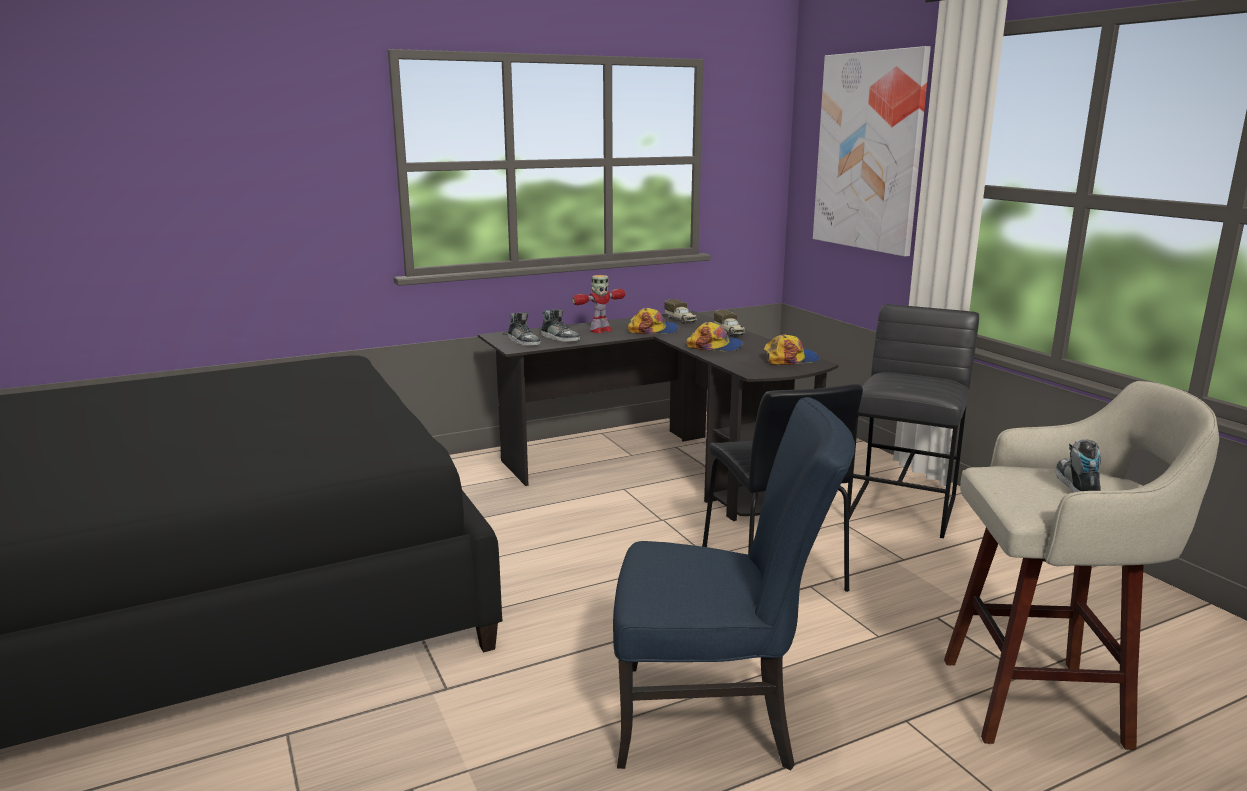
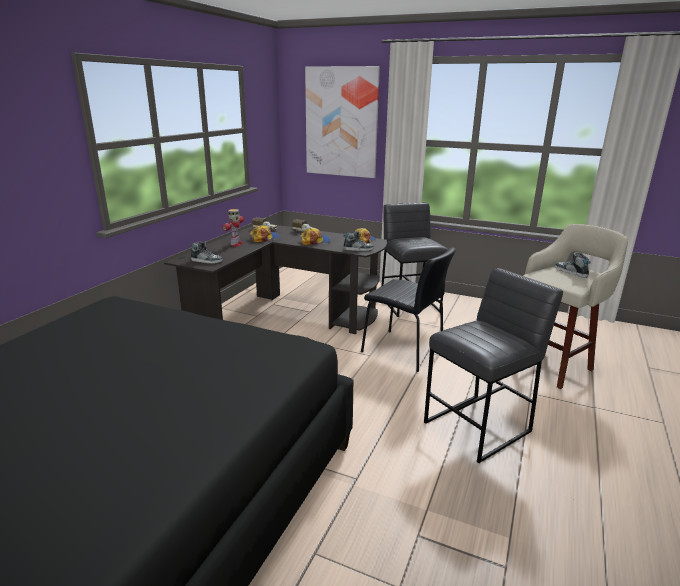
camera: 40 degrees left, 5 degrees up
(560, 338) = (223, 254): shoe -> shoe (358, 249)
(718, 718) = (478, 426): blue chair -> grey stool

